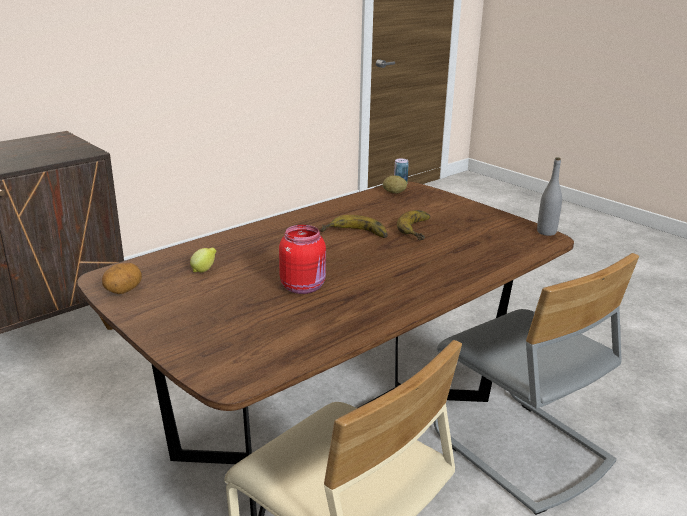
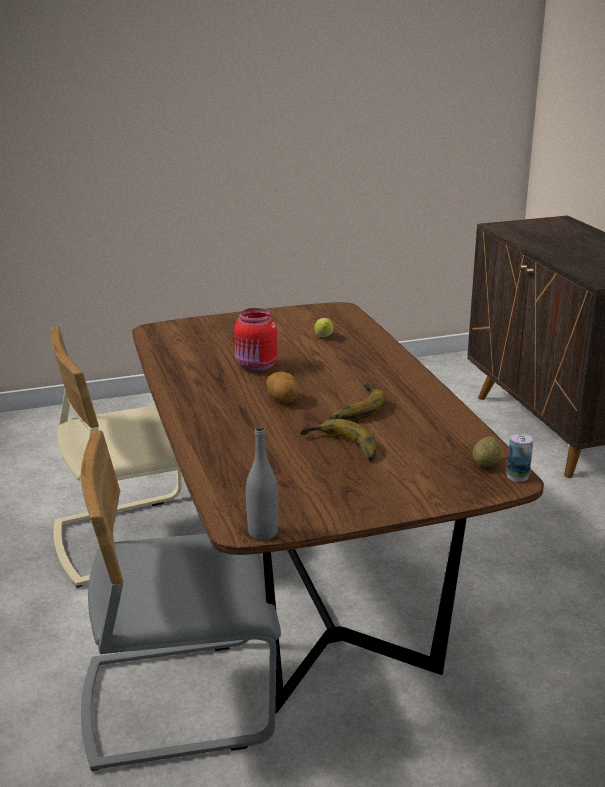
camera: 115 degrees right, 0 degrees up
(123, 291) = (310, 312): potato -> potato (283, 400)

